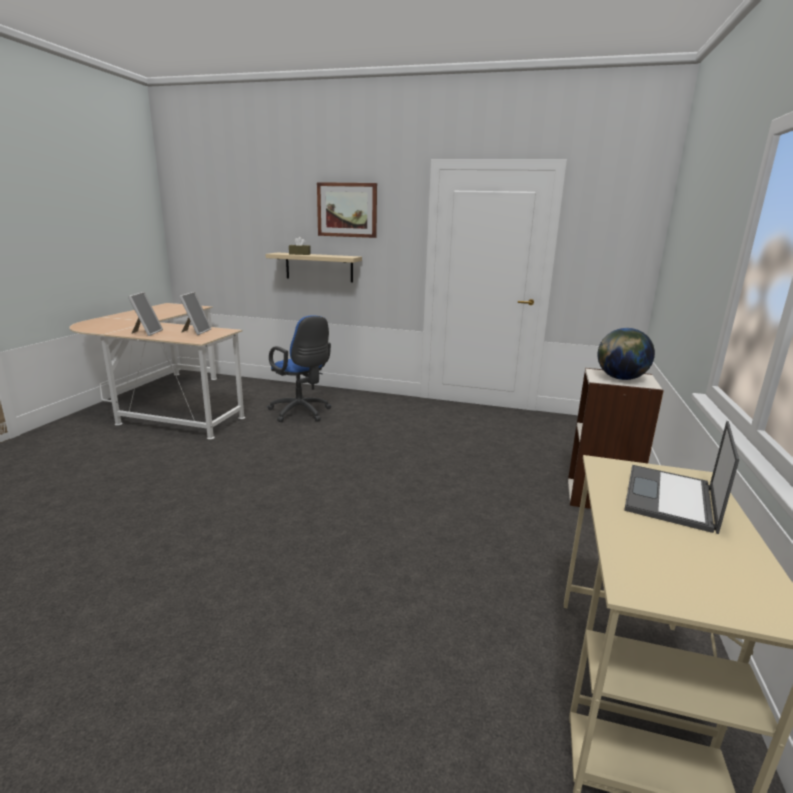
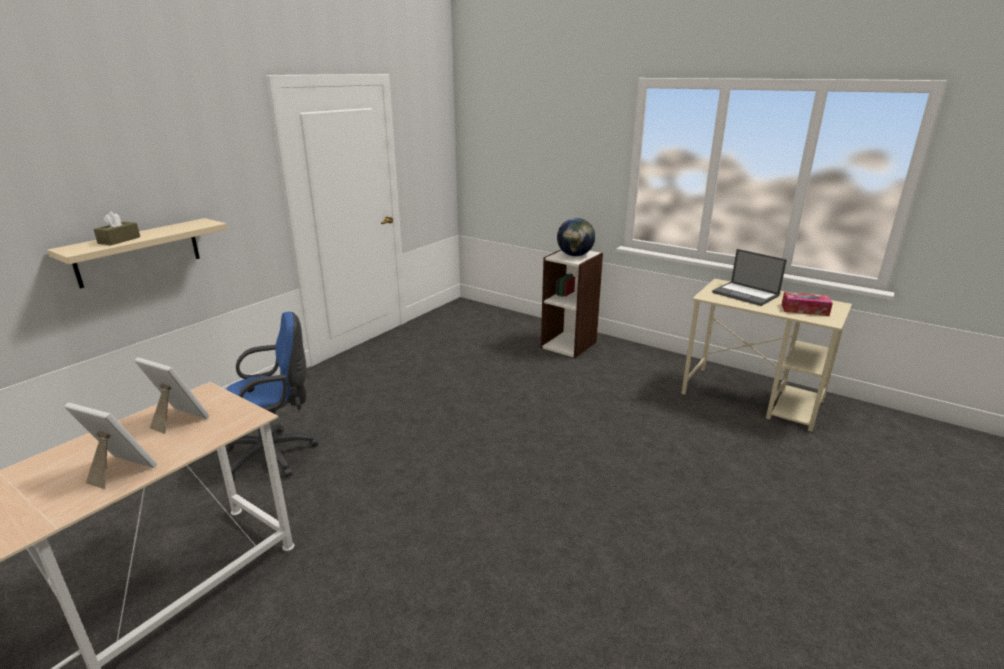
camera: 70 degrees left, 5 degrees up
(347, 210) = (167, 154): picture -> none
(669, 560) = (804, 310): none -> tissue box

